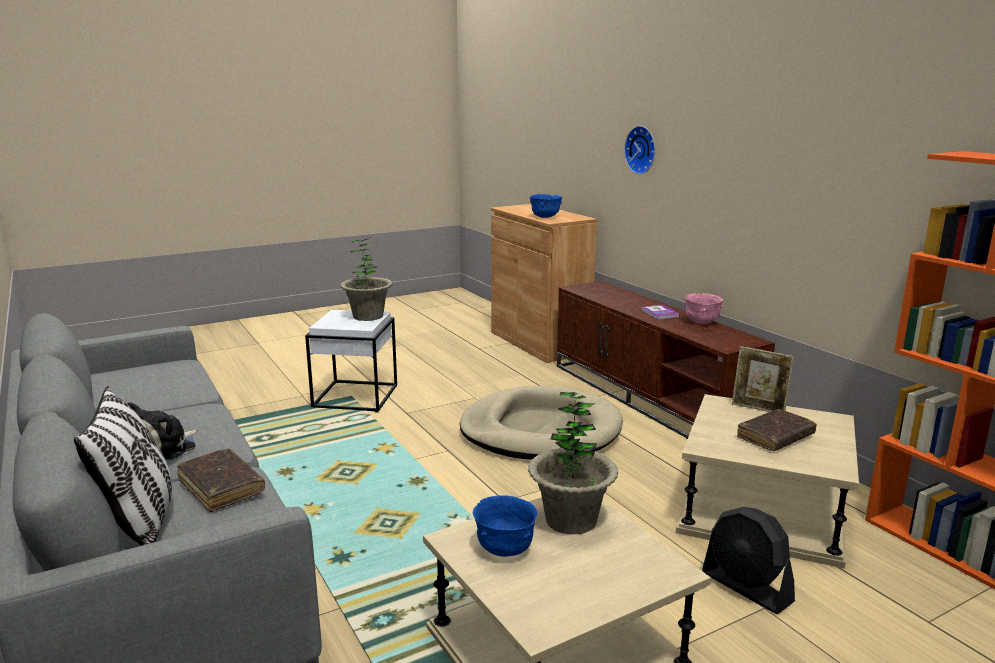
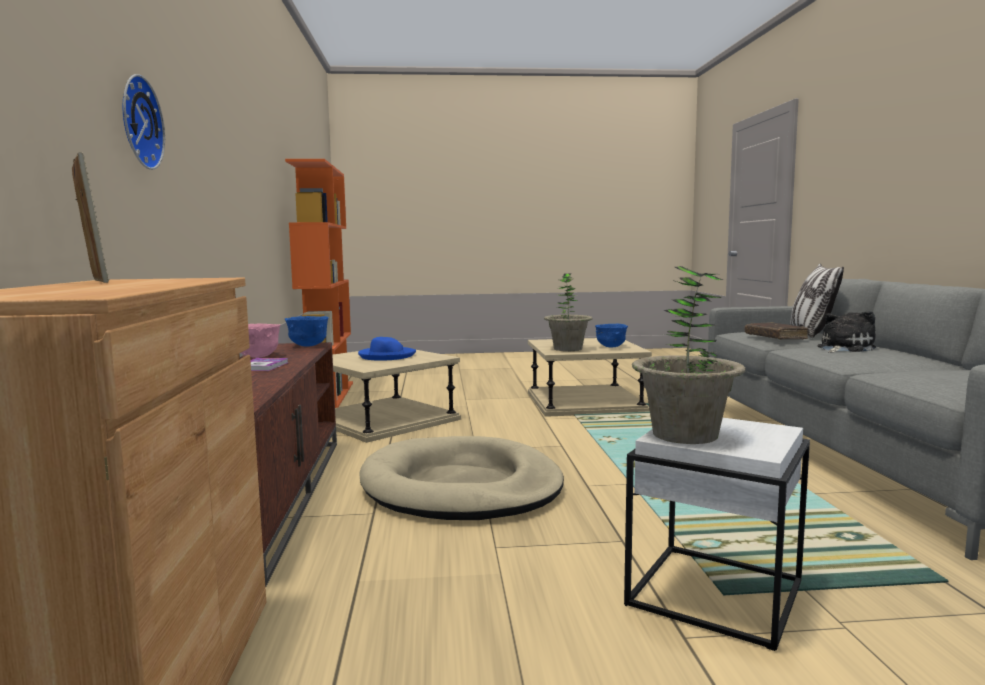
camera: 155 degrees left, 10 degrees down
(545, 217) = (176, 281): blue bowl -> blue bowl (308, 346)
(746, 587) = (461, 403): black fan -> none
(758, 409) = (352, 364): picture frame -> picture frame (96, 282)
(775, 437) = (386, 356): brown book -> blue hat

